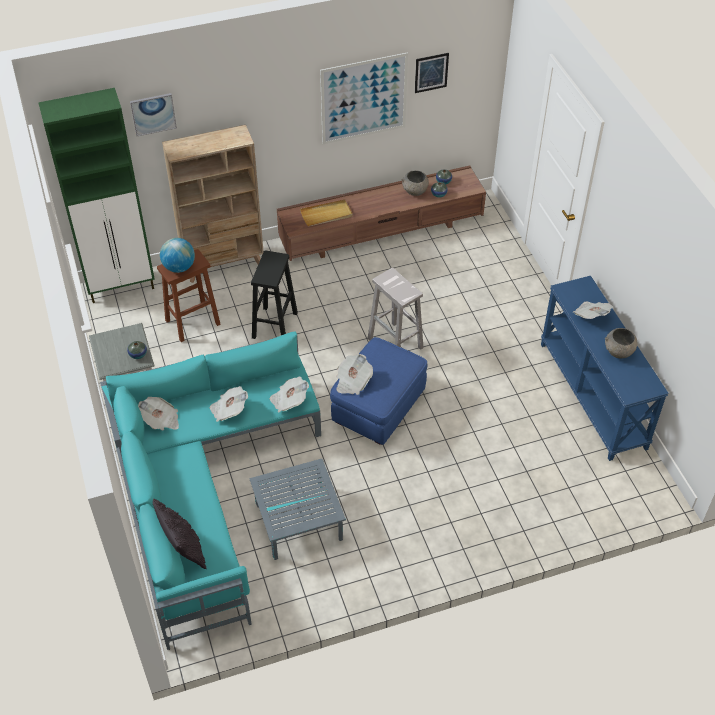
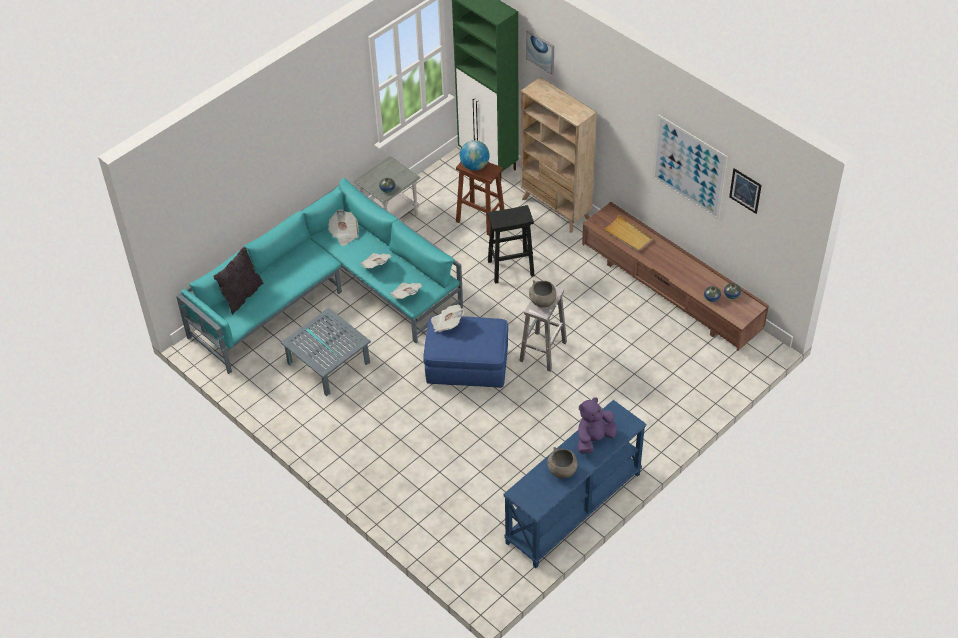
camera: 65 degrees right, 0 degrees up
(415, 192) = (701, 281): grey bowl -> grey bowl (542, 302)
(591, 316) = (594, 439): newspaper -> purple plush toy

